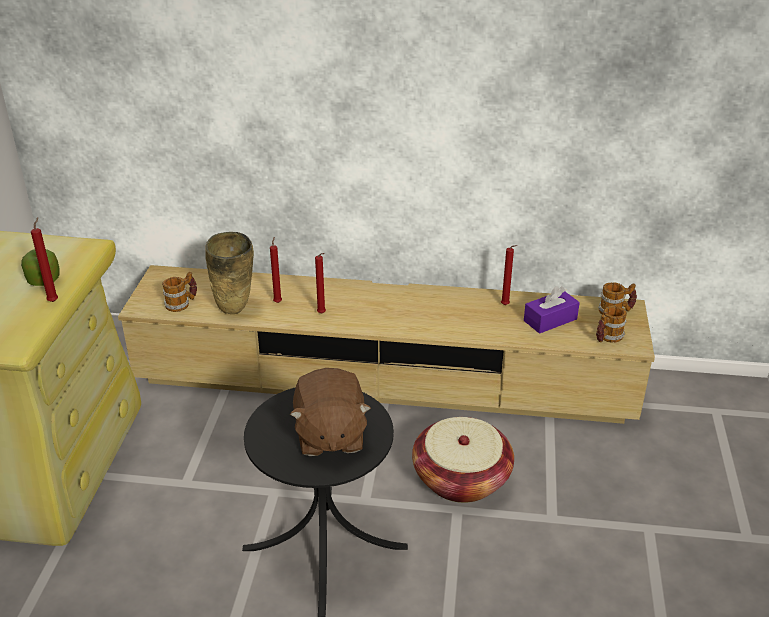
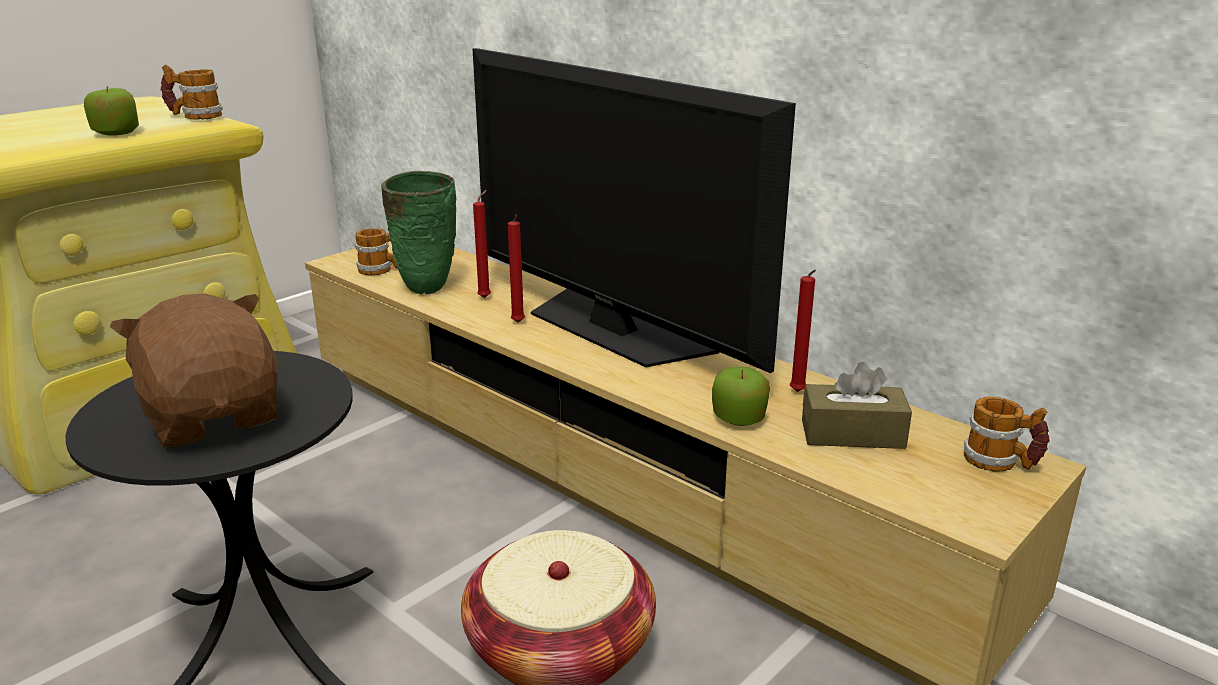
camera: 35 degrees right, 10 degrees down
(54, 300) = (85, 146): red candle -> none
(234, 309) = (426, 290): beige vase -> green vase
(329, 435) = (215, 416): brown plush toy -> brown plush toy turned 120 degrees clockwise
(376, 299) = (612, 329): none -> television
(497, 331) = (739, 418): none -> apple
(550, 320) = (852, 434): purple tissue box -> brown tissue box
(607, 338) = (934, 494): mug -> mug (195, 116)

